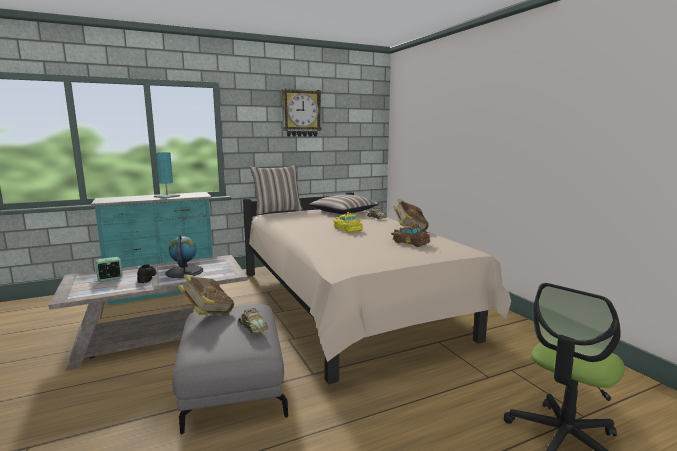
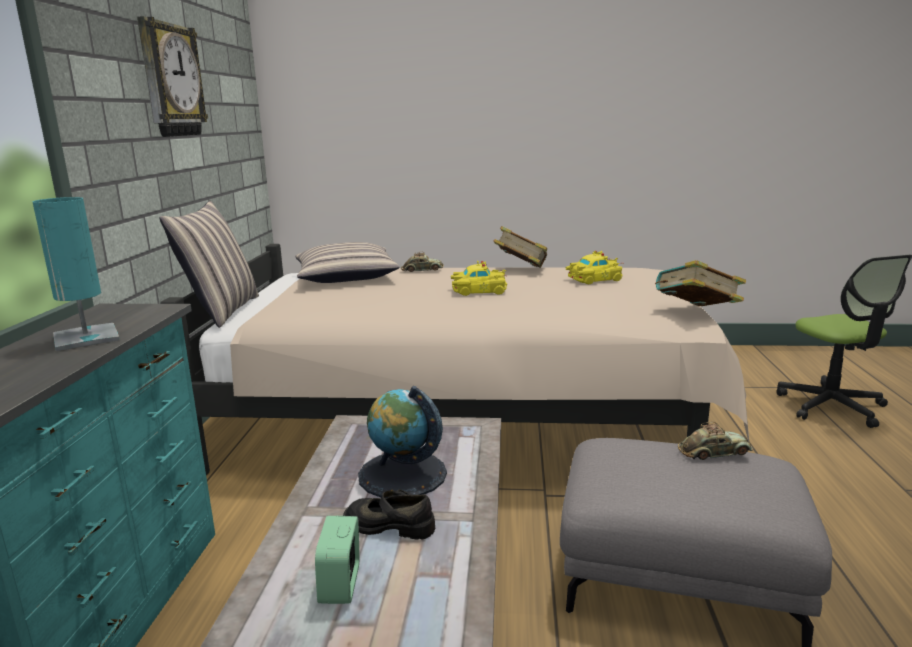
camera: 60 degrees left, 5 degrees up
(207, 313) = (634, 483): book -> book (695, 313)
(410, 242) = (593, 279): brown toy car -> yellow toy car

